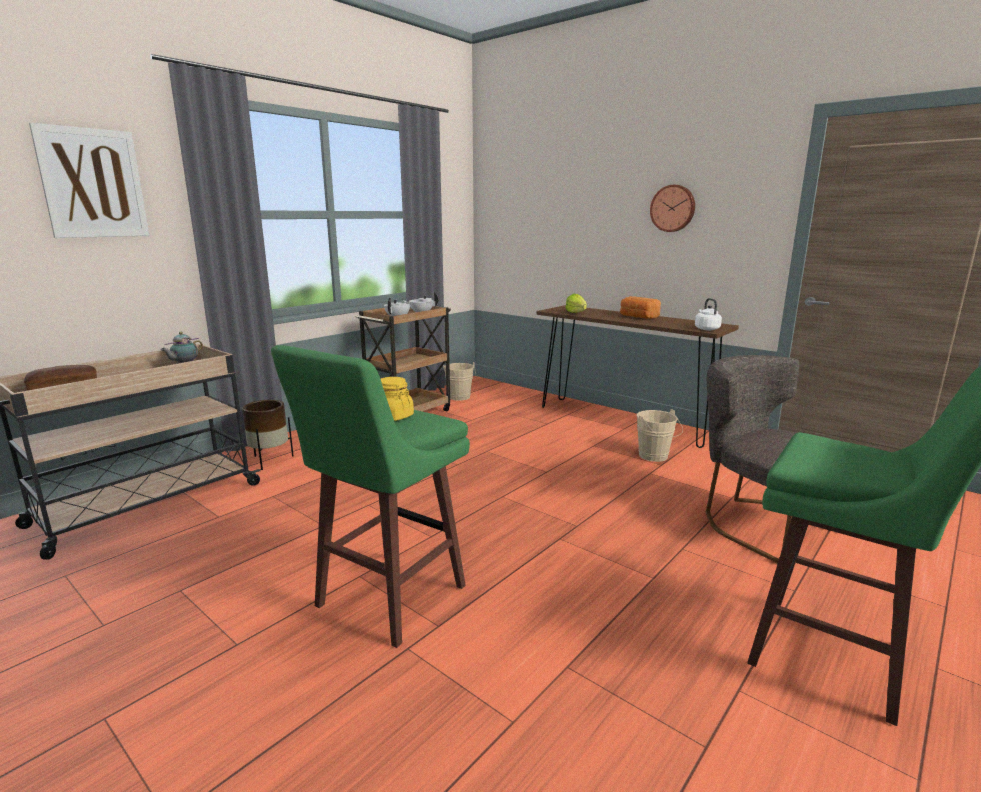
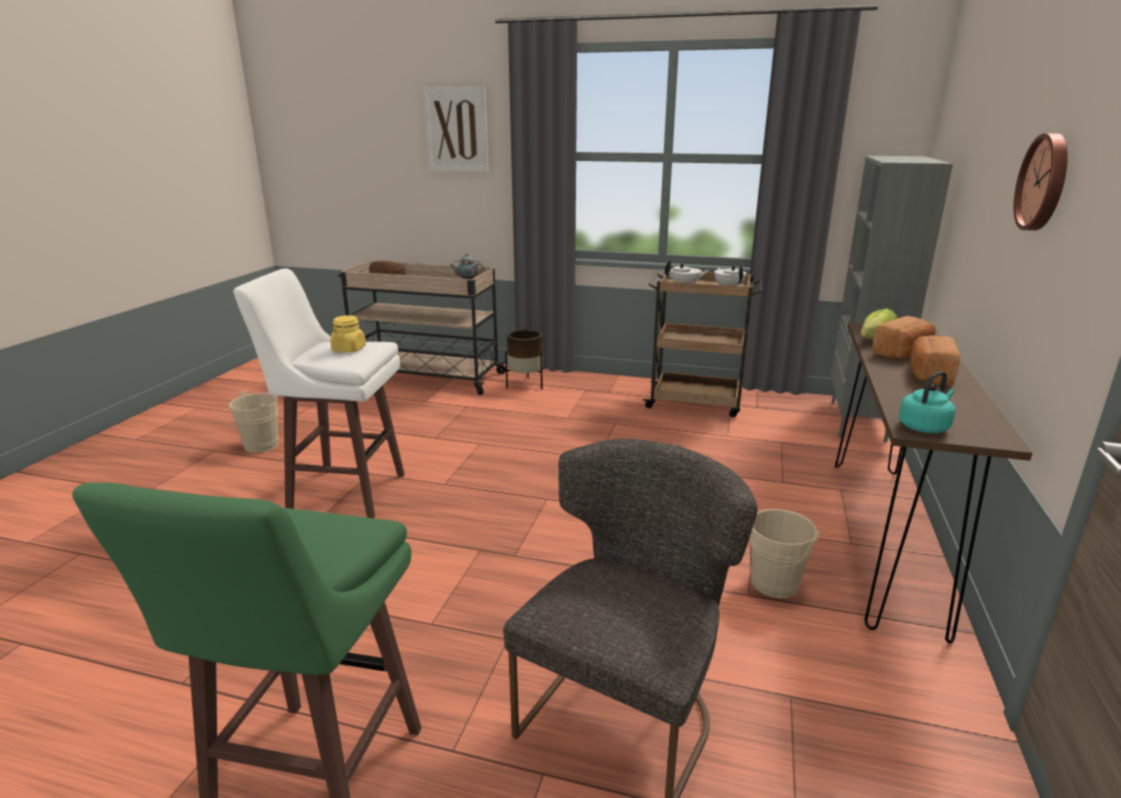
camera: 65 degrees right, 5 degrees up
(387, 598) = (344, 492): green stool -> white stool
(460, 398) = (786, 412): beige bucket -> beige bucket (257, 446)
(494, 387) = (859, 421): none -> grey bookcase
(601, 314) = (903, 353): none -> bread
(706, 329) = (925, 427): white kettle -> turquoise kettle

